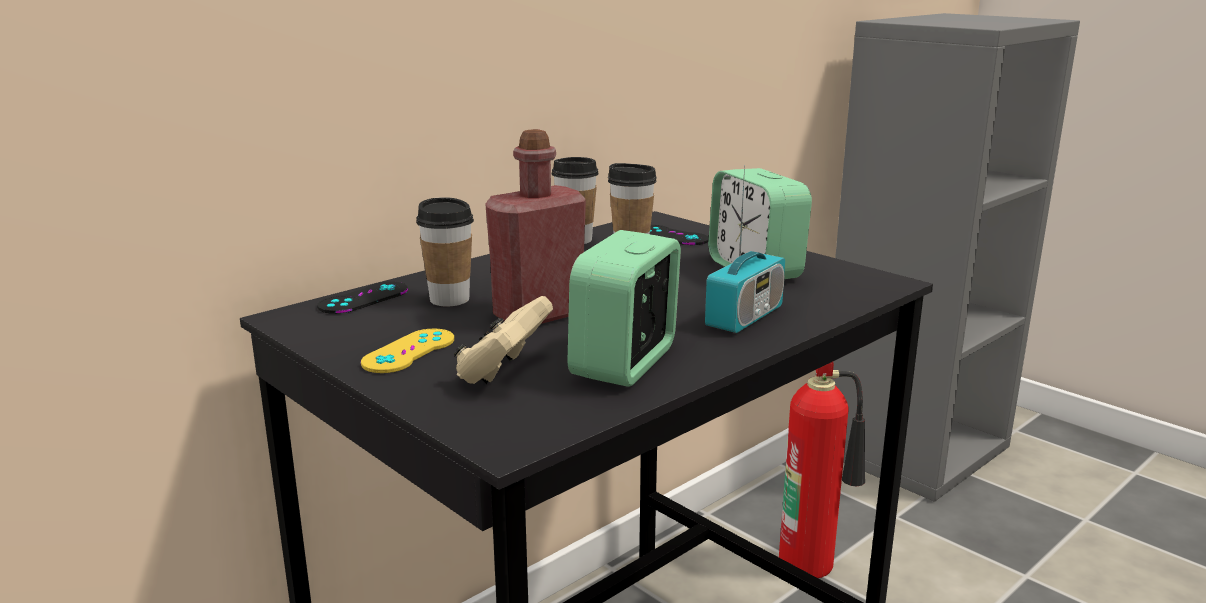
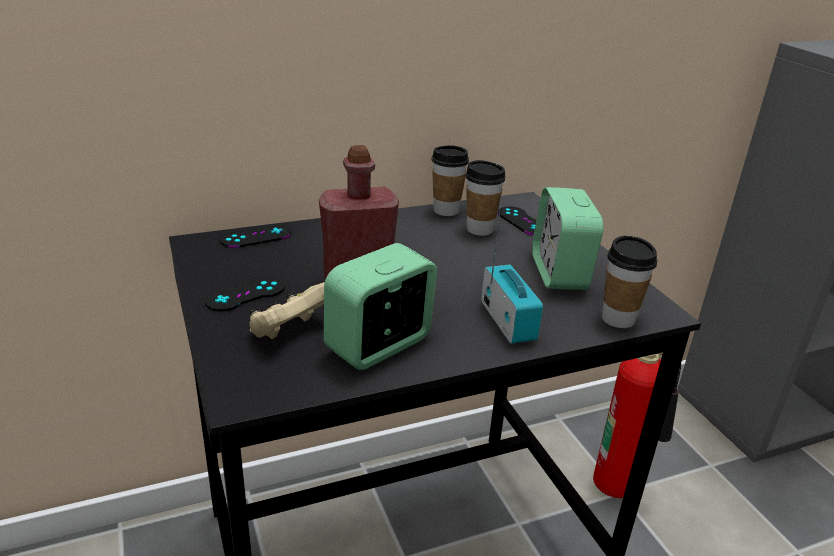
camera: 20 degrees right, 10 degrees up
(409, 351) = (245, 294): yellow game controller -> black game controller
(449, 299) = (310, 251): cup -> cup (618, 319)
(744, 317) = (508, 321): radio -> radio turned 75 degrees counterclockwise

